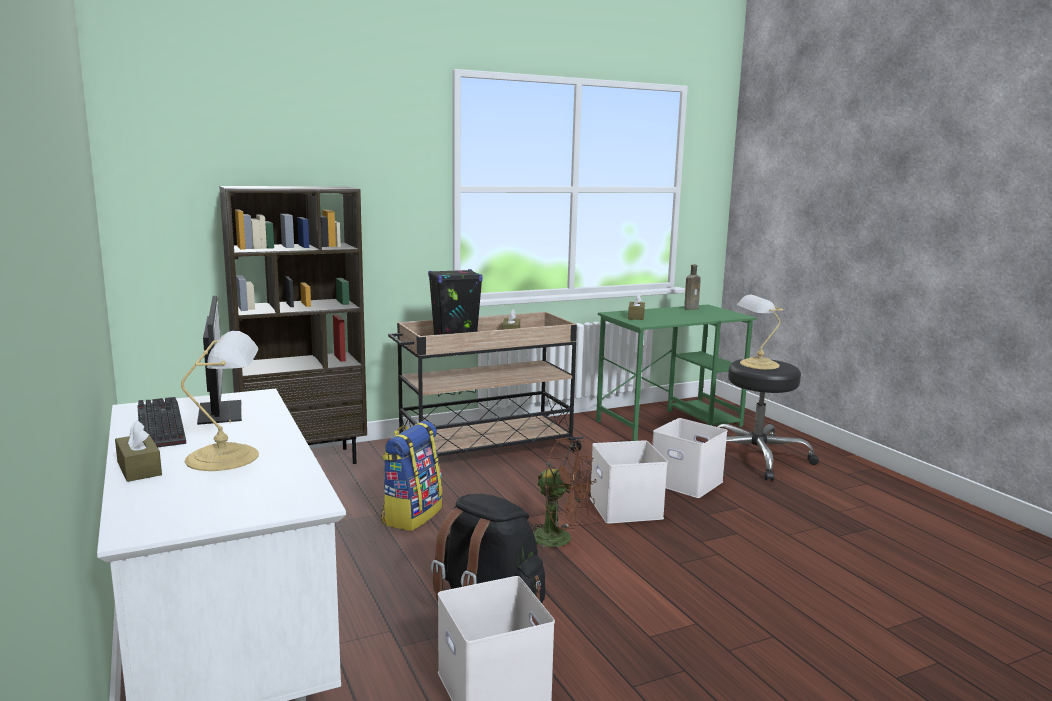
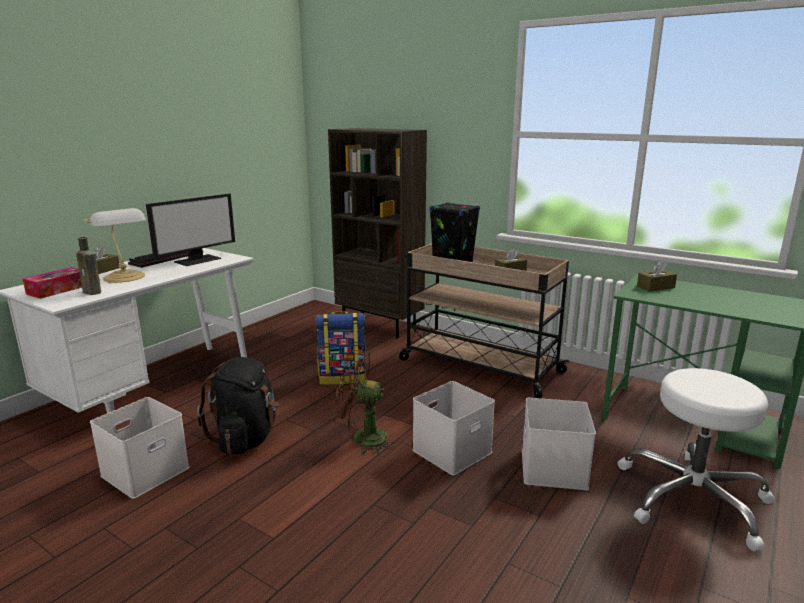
camera: 60 degrees right, 5 degrees up
(210, 503) = (57, 290): none -> tissue box
(561, 539) = (361, 438): brown fan -> brown fan turned 105 degrees clockwise
(692, 308) = (767, 298): brown bottle -> brown bottle (93, 292)
(755, 458) = (692, 498): black stool -> white stool
(757, 364) = (708, 381): table lamp -> none

